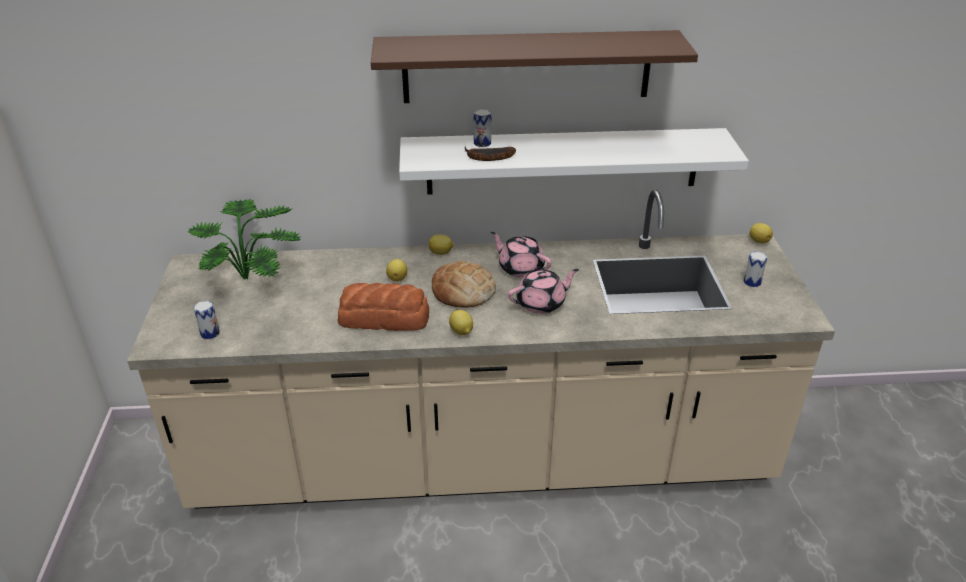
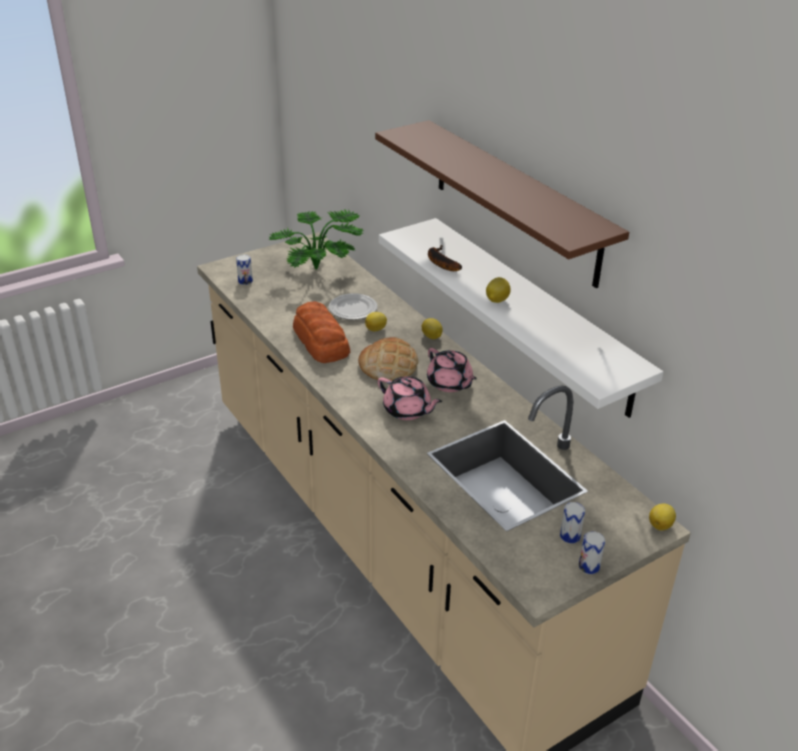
camera: 60 degrees right, 0 degrees up
(348, 280) = (353, 309): none -> plate
(461, 332) = (332, 382): lemon -> lemon (496, 300)
(482, 143) = (465, 253): can -> can (589, 566)
(520, 268) = (450, 383): pink teapot -> pink teapot turned 135 degrees clockwise

